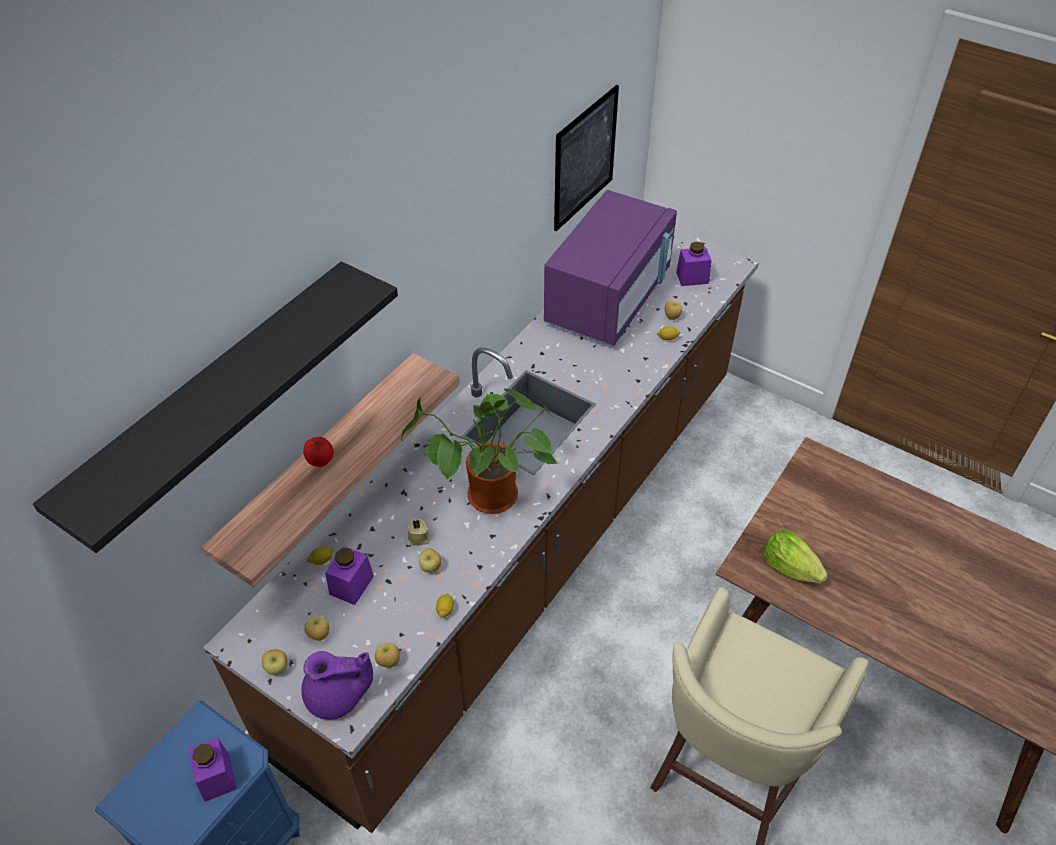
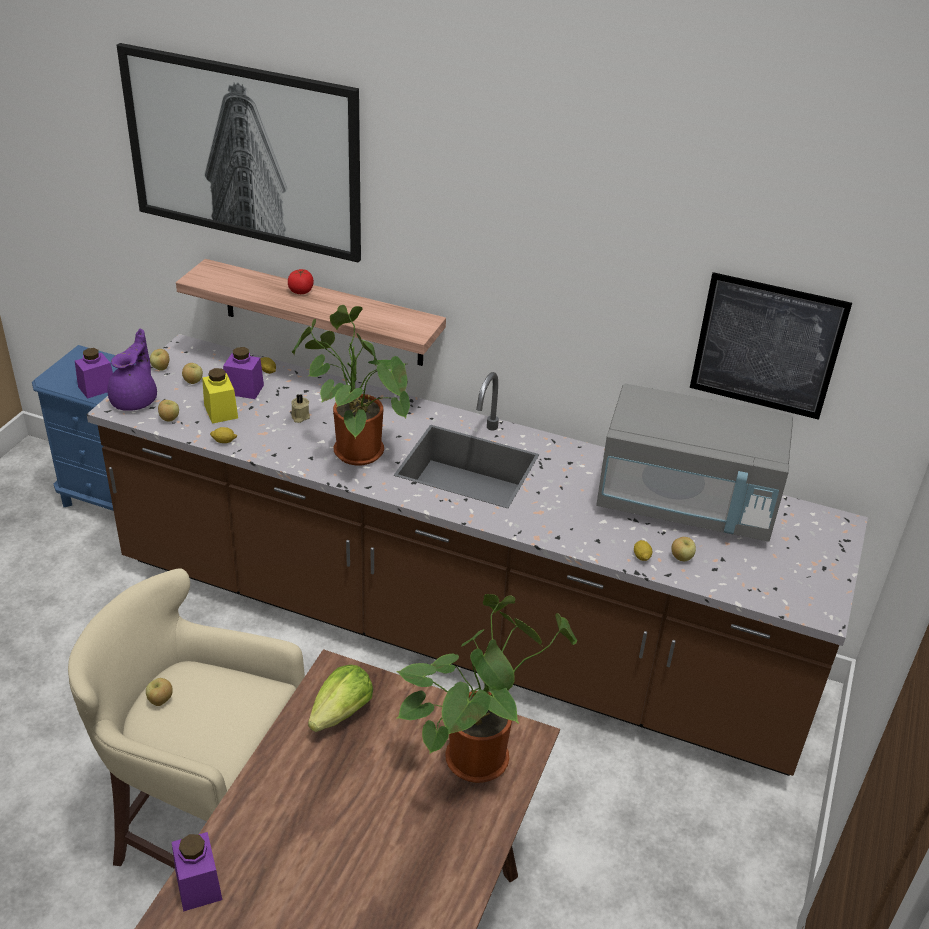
camera: 75 degrees right, 10 degrees down
(214, 398) = (242, 153): black shelf -> picture
(338, 697) = (136, 400): purple teapot -> purple teapot turned 150 degrees counterclockwise
(388, 610) = (221, 411): none -> yellow jar
(431, 567) = (268, 427): apple -> apple (160, 701)
(608, 299) = (686, 503): purple microwave -> grey microwave
(692, 277) = (769, 572): purple jar -> purple jar (198, 884)
(830, 487) = (478, 753): none -> potted plant

